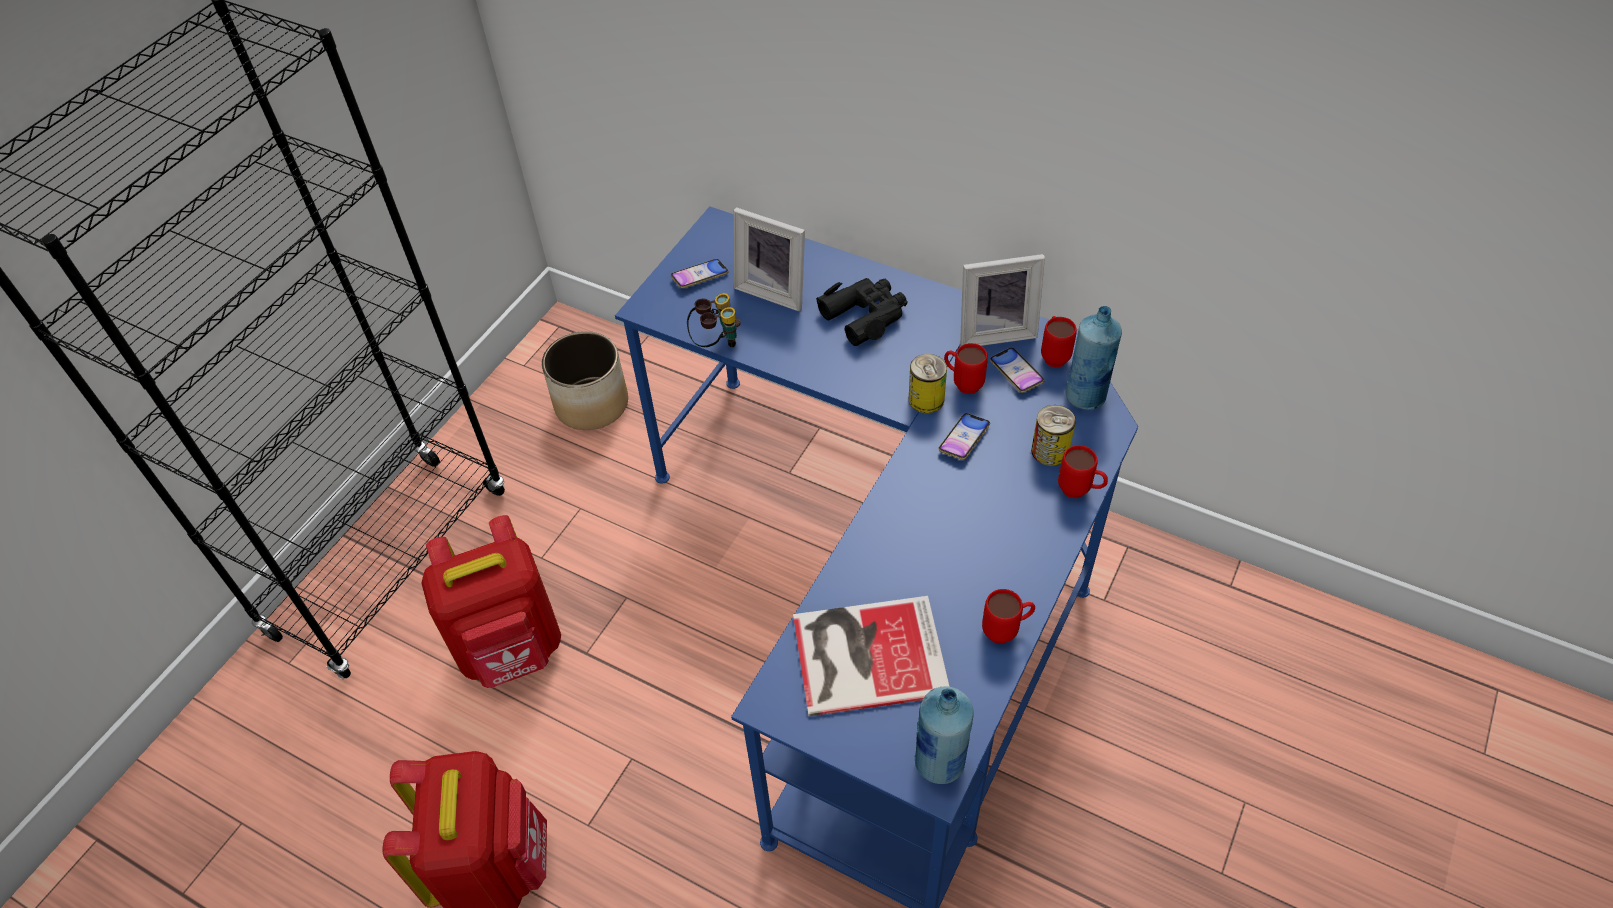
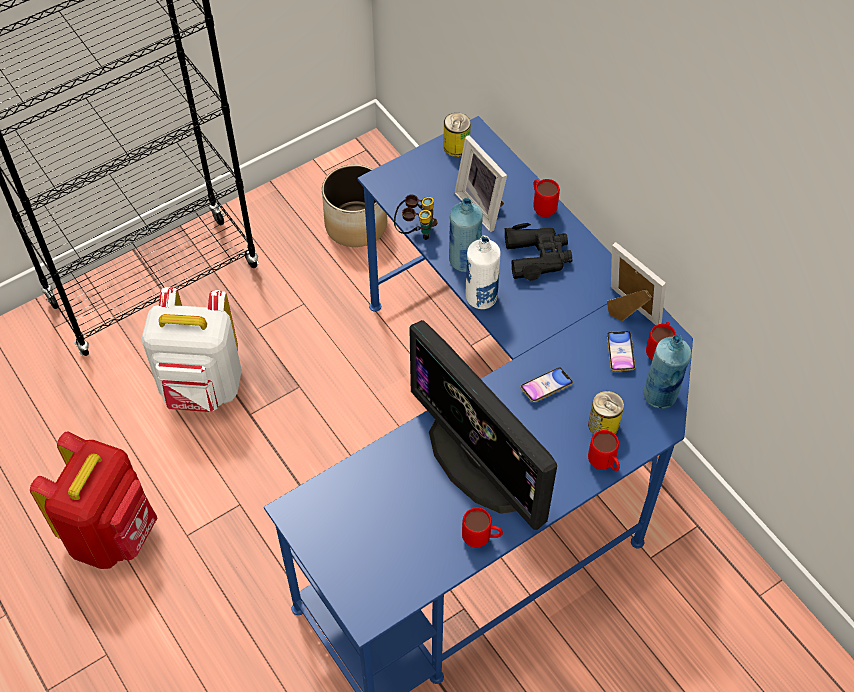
camera: 25 degrees right, 5 degrees up
(512, 649) = (202, 388): red backpack -> white backpack
(700, 276) = (435, 172): phone -> none
(833, 380) = (481, 298): none -> white bottle
(865, 653) = (376, 507): book -> none
(926, 399) = (539, 343): can -> can (456, 147)
(939, 763) = (377, 605): blue bottle -> blue bottle (464, 261)
(946, 550) = (478, 462): none -> monitor
(962, 383) = (574, 343): red mug -> red mug (542, 208)
(995, 331) = (627, 312): picture frame -> picture frame turned 150 degrees counterclockwise

